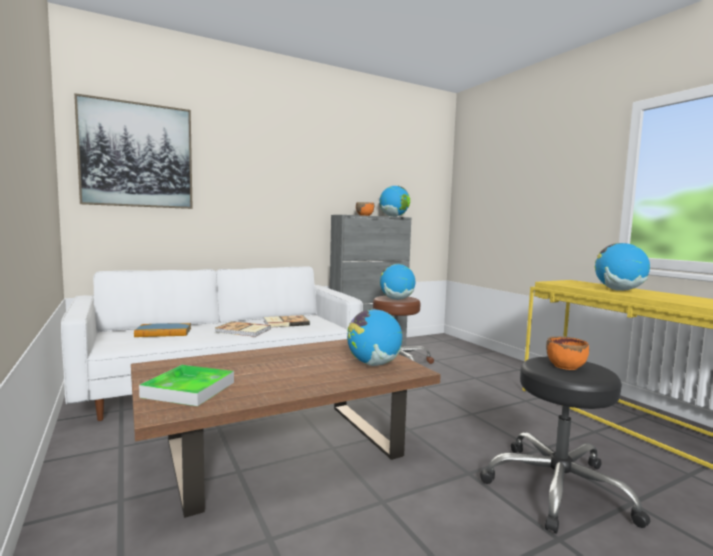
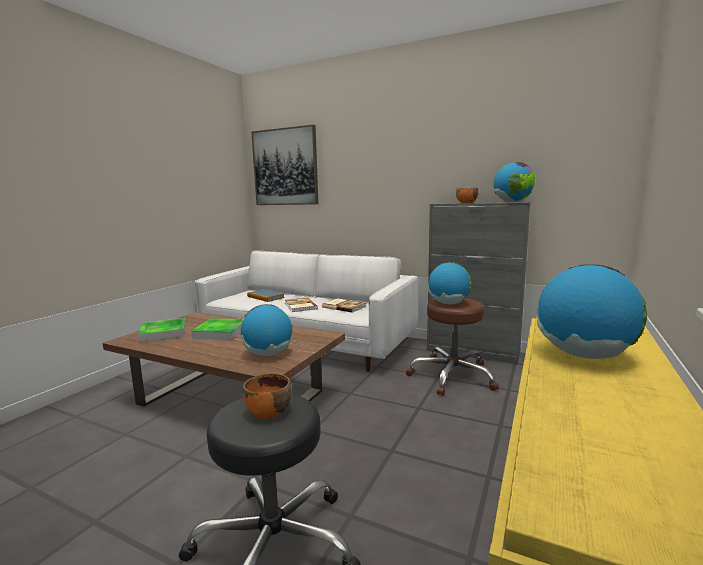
camera: 55 degrees right, 5 degrees up
(259, 367) = (220, 332): none -> tray

